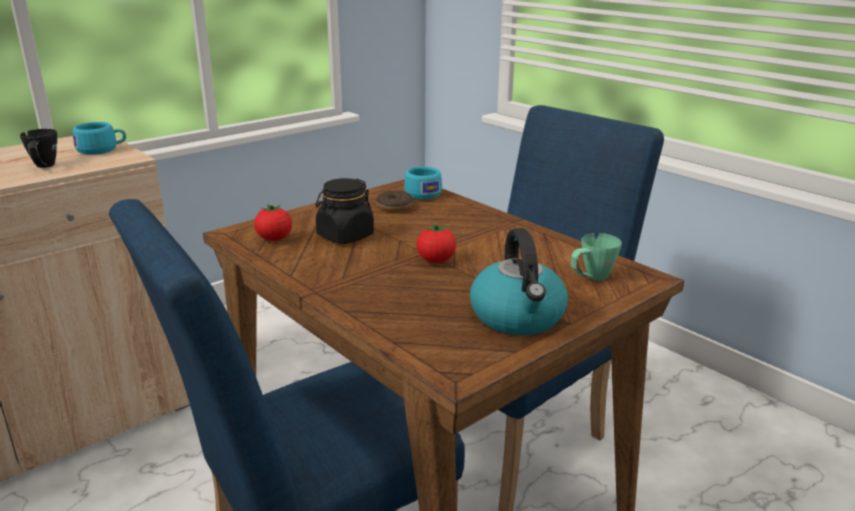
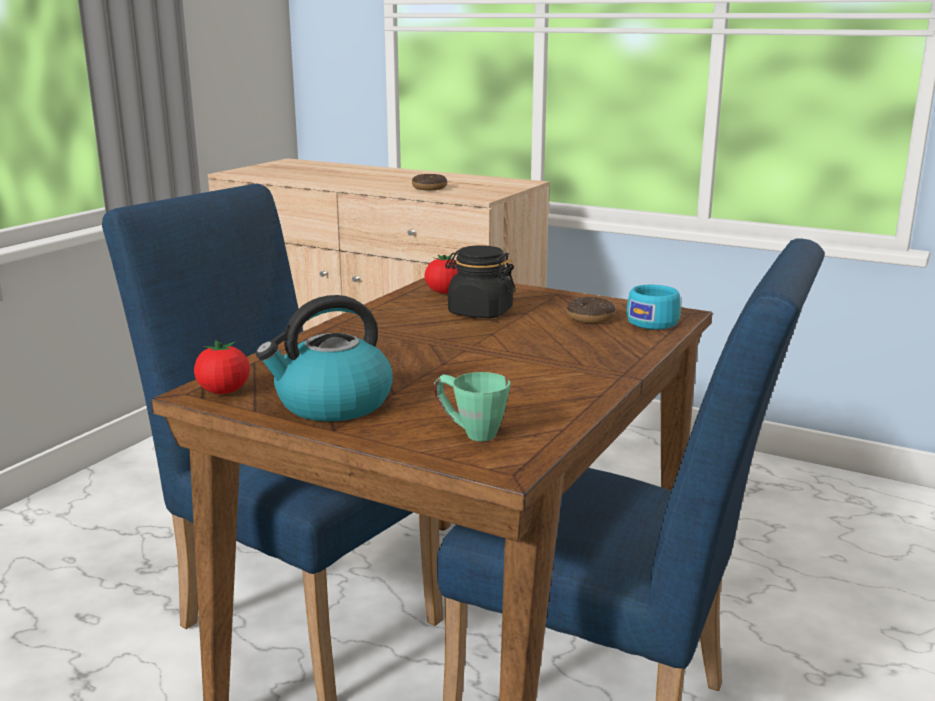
camera: 70 degrees right, 5 degrees down
(44, 167) = (429, 188): black mug -> donut
(102, 150) = (492, 189): turquoise cup -> none
(436, 260) = (451, 354): tomato -> tomato (224, 391)

